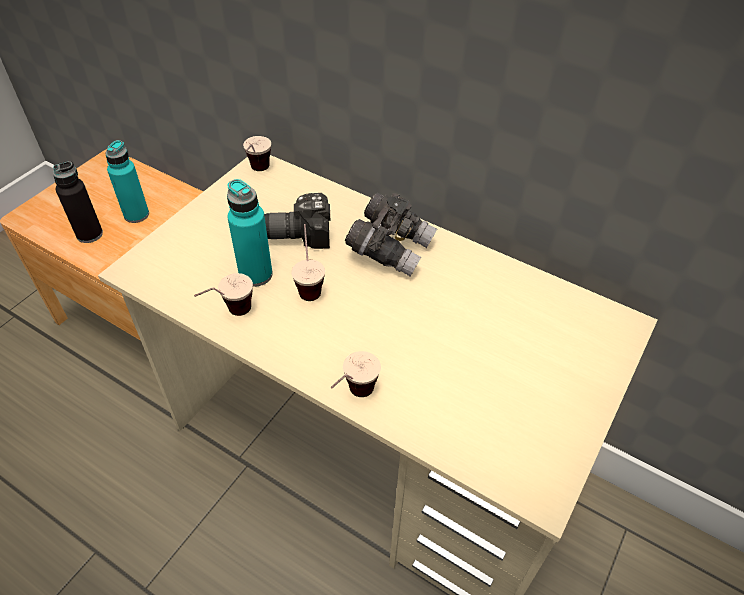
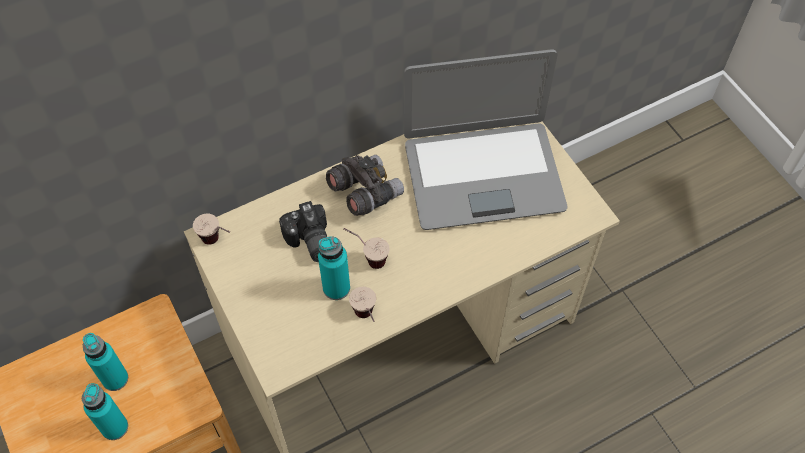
camera: 60 degrees left, 10 degrees up
(89, 234) = (114, 427): black bottle -> turquoise bottle
(299, 232) = (309, 242): camera -> camera turned 45 degrees counterclockwise
(353, 398) = (479, 275): cup -> none
(500, 341) = (483, 174): none -> laptop

